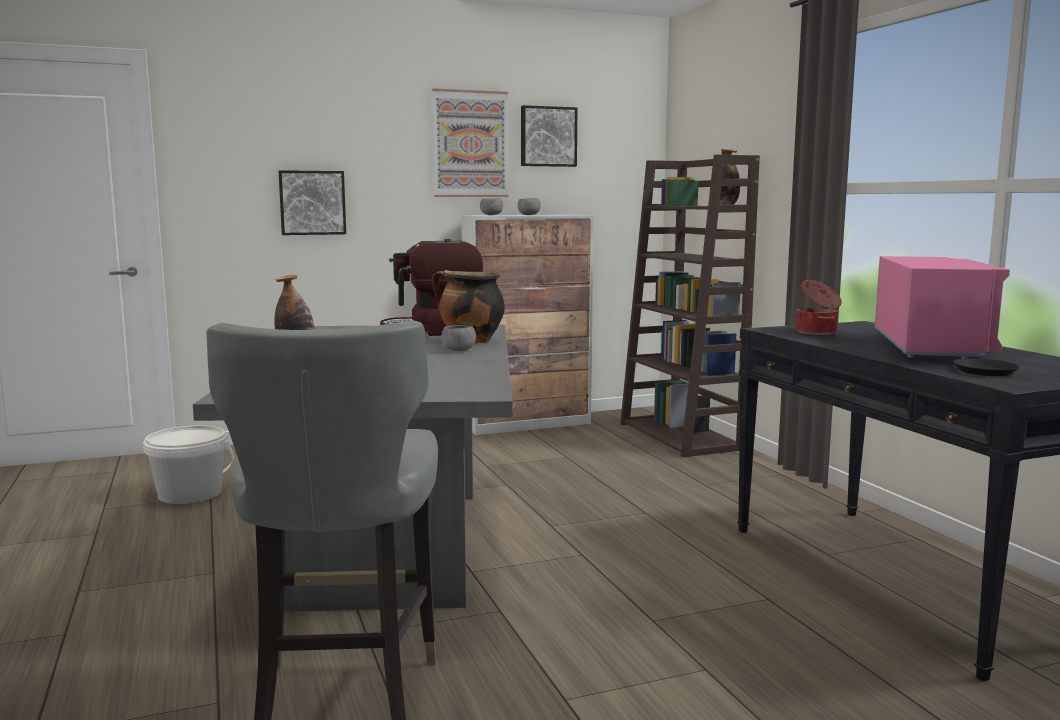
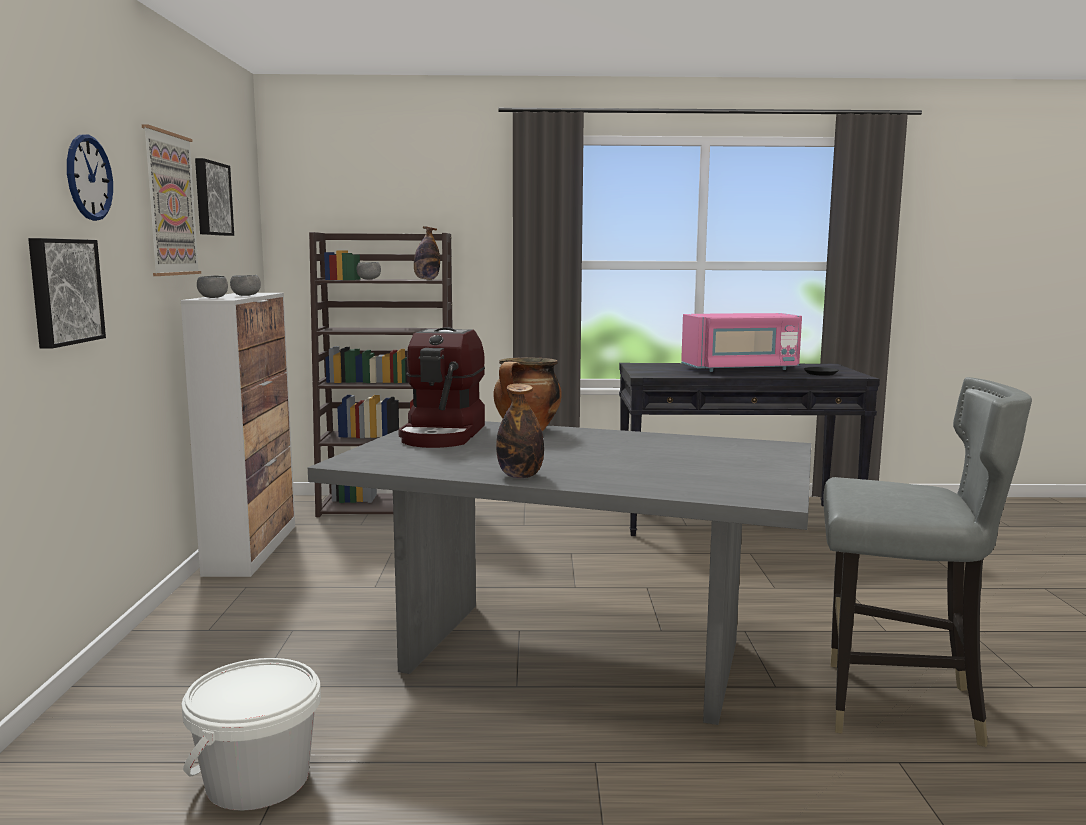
camera: 70 degrees left, 0 degrees up
(353, 131) = (89, 177): none -> wall clock
(459, 350) = (577, 436): grey bowl -> grey bowl (368, 279)
(817, 332) = (665, 372): cooking pot -> none
(929, 348) = (740, 369): pink microwave -> pink microwave turned 135 degrees clockwise

